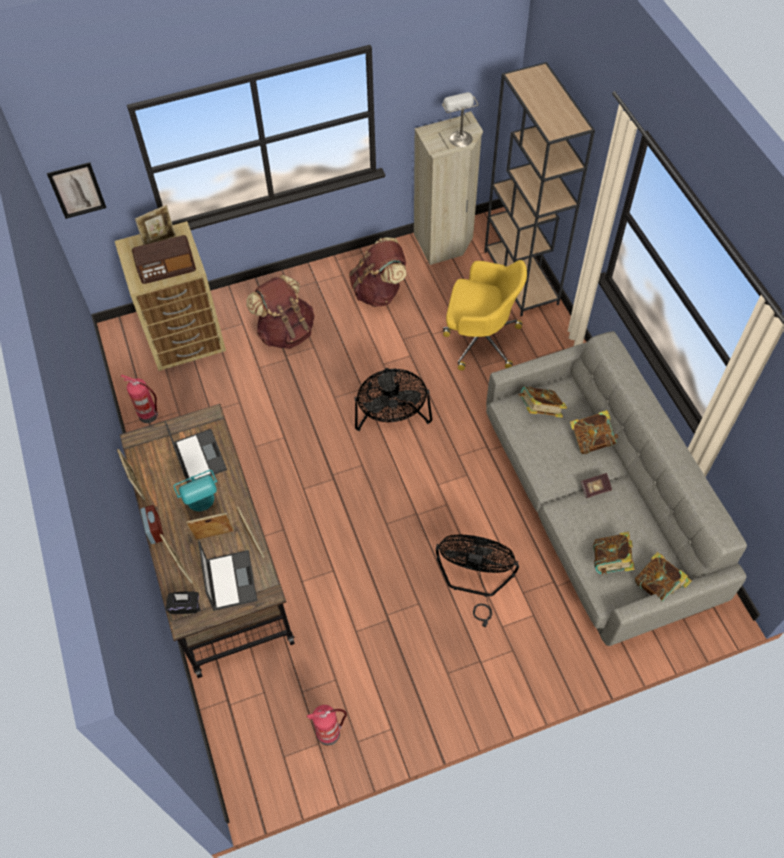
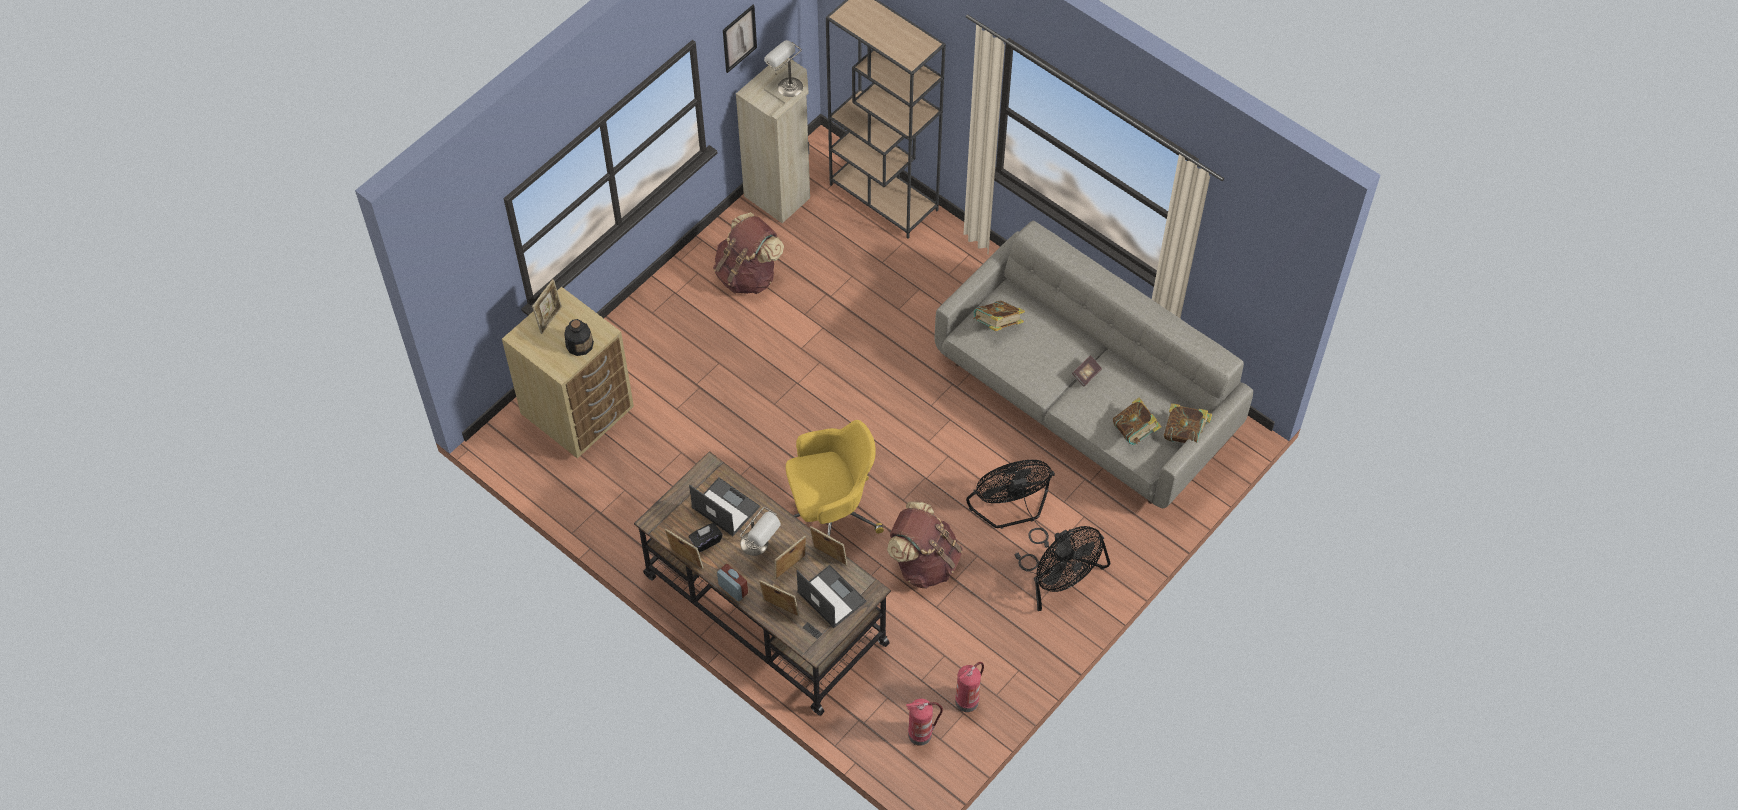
camera: 30 degrees left, 0 degrees up
(77, 190) = (461, 302): picture -> picture (739, 38)
(149, 415) = (596, 507): fire extinguisher -> fire extinguisher (921, 734)
(167, 270) = (579, 344): radio -> bottle
(185, 606) = (806, 636): black tissue box -> black tissue box (706, 541)
(203, 503) = (759, 545): turquoise table lamp -> white table lamp
(285, 332) = (679, 360): brown backpack -> brown backpack (924, 562)
(389, 414) = (839, 396): black fan -> black fan (1058, 578)
(480, 339) = (881, 280): yellow office chair -> yellow office chair (831, 512)
(591, 440) = (1059, 332): book -> none

